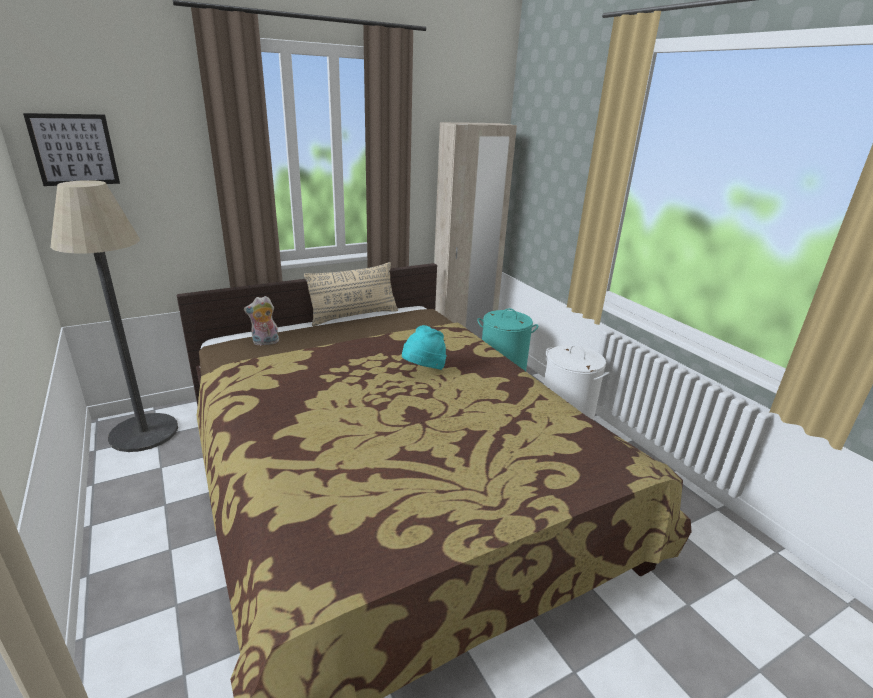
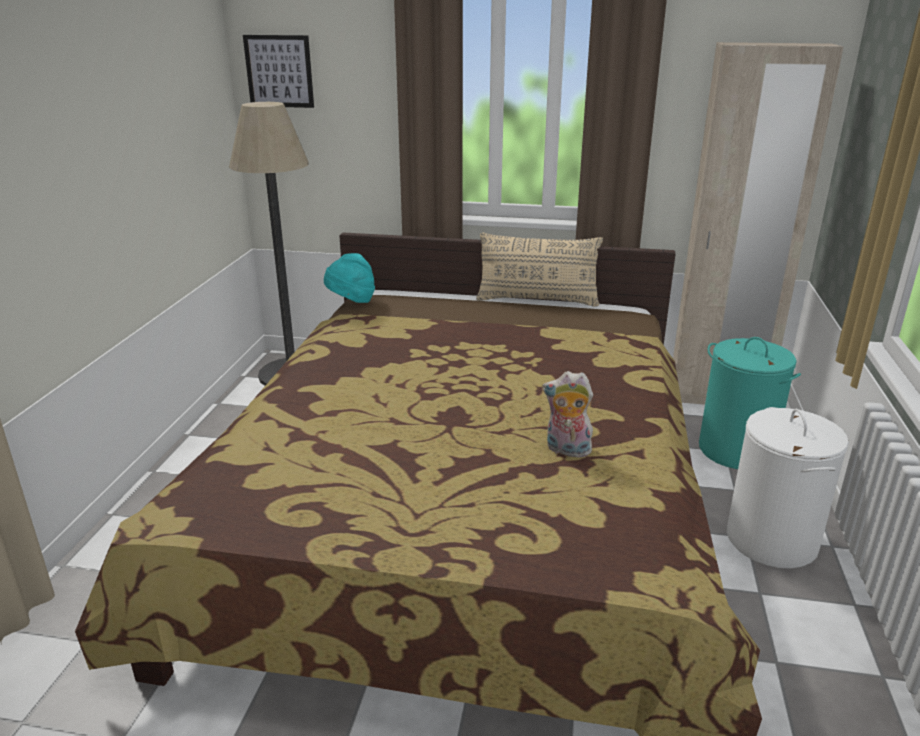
camera: 40 degrees right, 0 degrees up
(265, 343) = (406, 304): plush toy -> plush toy (566, 450)
(423, 370) = (528, 375): turquoise hat -> turquoise hat (351, 301)

